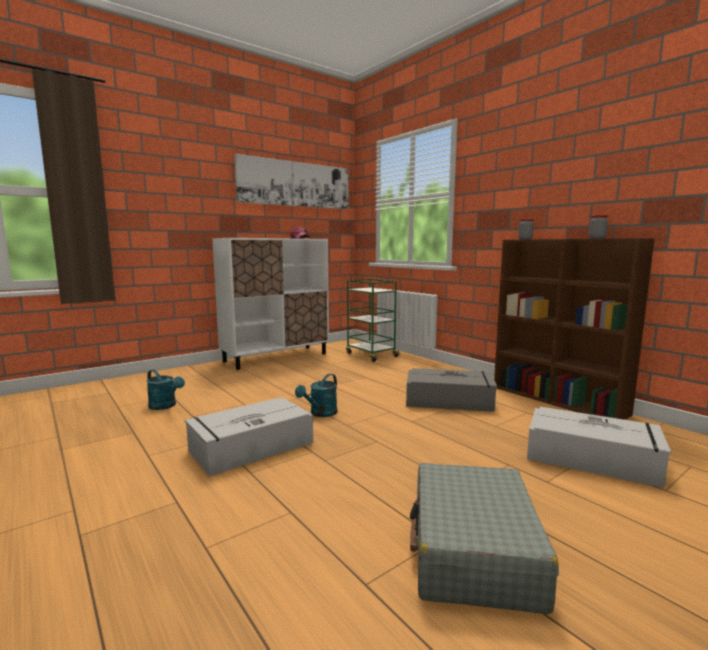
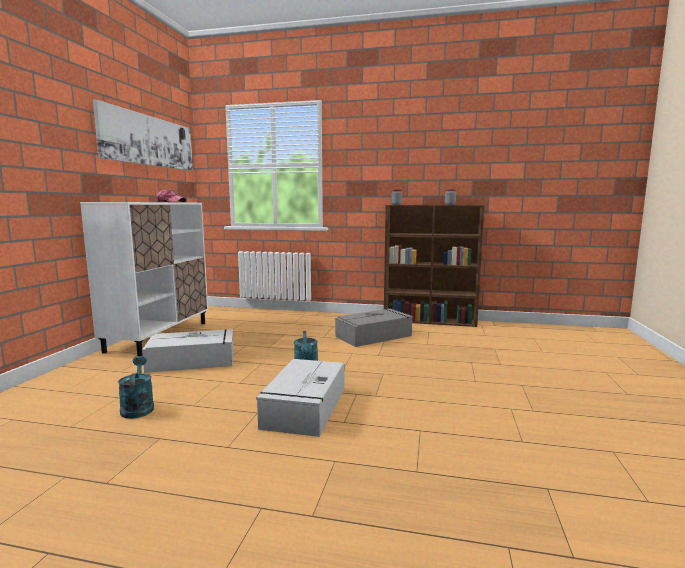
camera: 40 degrees left, 0 degrees up
(165, 406) = (138, 407): turquoise watering can -> turquoise watering can turned 105 degrees counterclockwise
(371, 355) = (250, 316): green cart -> none
(473, 550) = (530, 406): grey suitcase -> none
(593, 458) = (497, 347): grey storage box -> grey storage box (193, 361)

